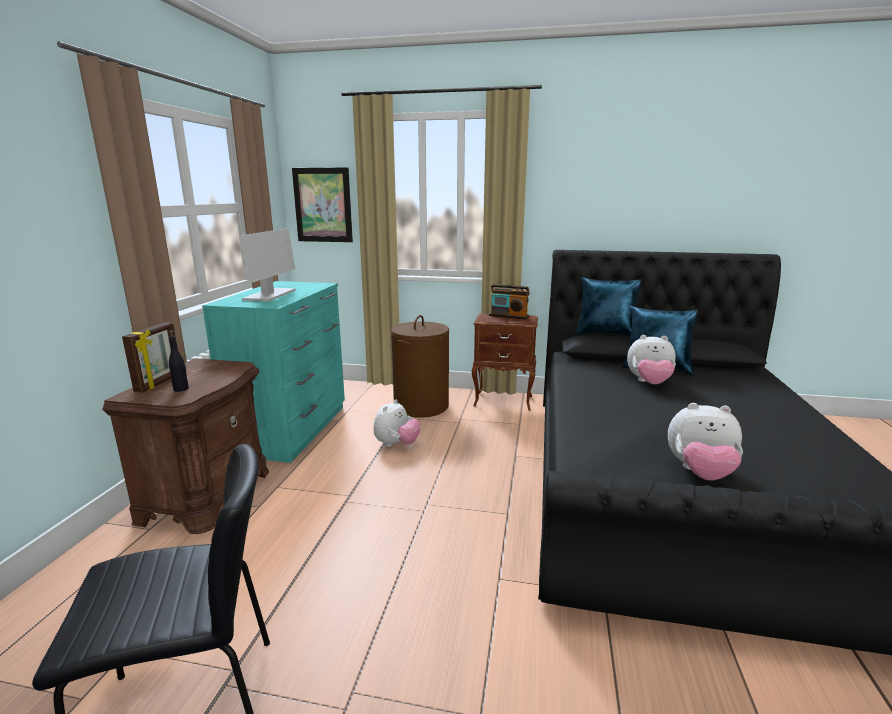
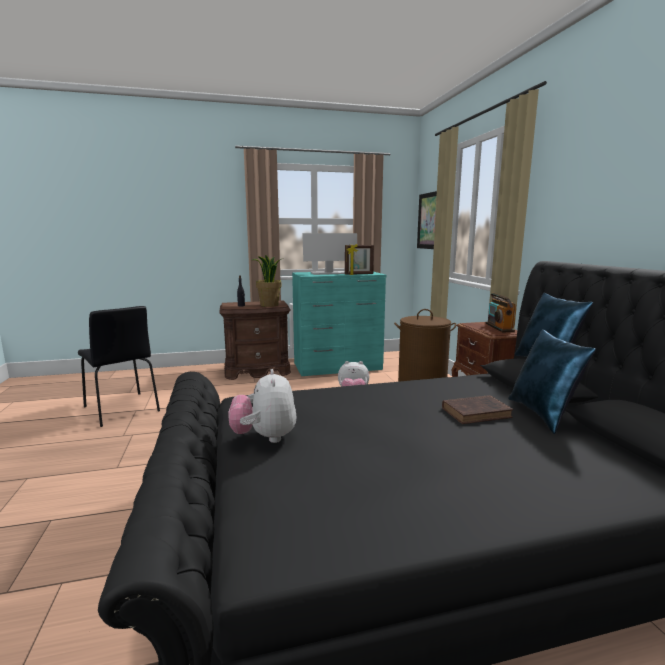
camera: 65 degrees right, 5 degrees down
(160, 383) = (246, 303): picture frame -> picture frame (359, 274)
(221, 371) = (269, 305): none -> potted plant
(649, 383) = (477, 413): plush toy -> brown book

